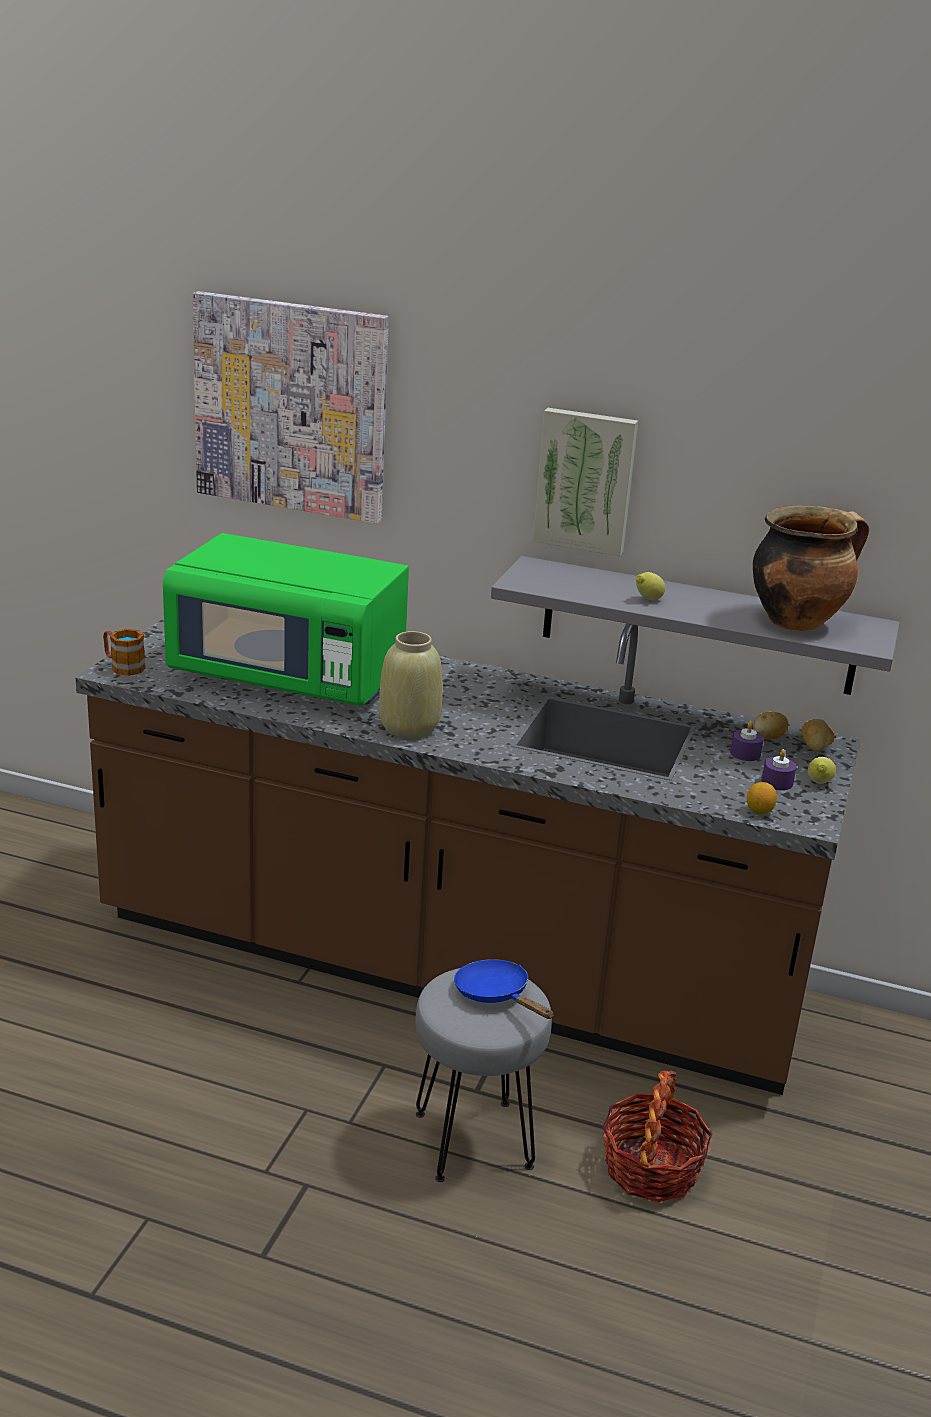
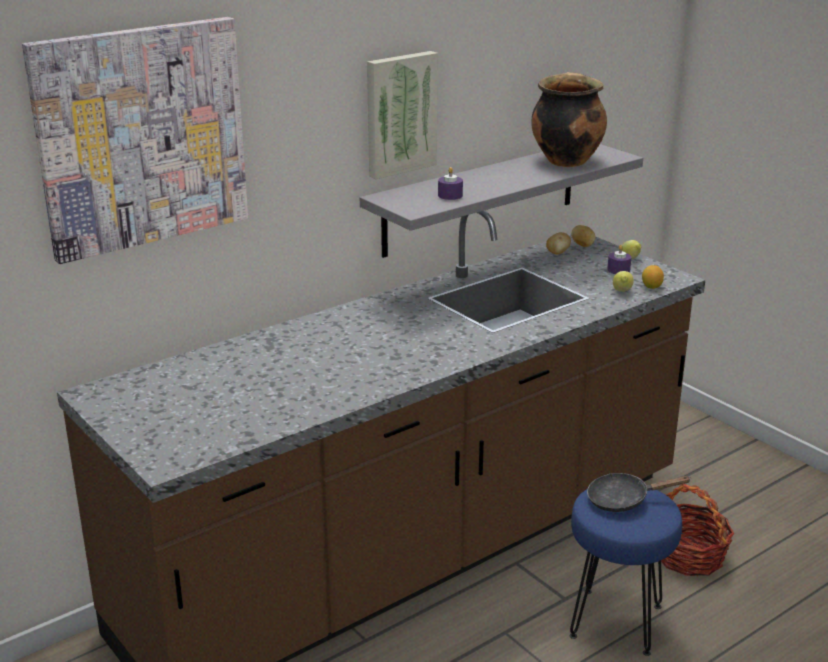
camera: 55 degrees left, 0 degrees up
(123, 666) = (159, 455): mug -> none
(289, 677) = (280, 383): green microwave -> none
(408, 728) = (427, 360): beige vase -> none
(475, 1140) = (617, 620): grey stool -> blue stool
(496, 995) = (623, 500): blue frying pan -> black frying pan
(647, 599) = (489, 185): lemon -> lemon (622, 292)
(745, 753) = (573, 266): purple candle -> purple candle (450, 195)

